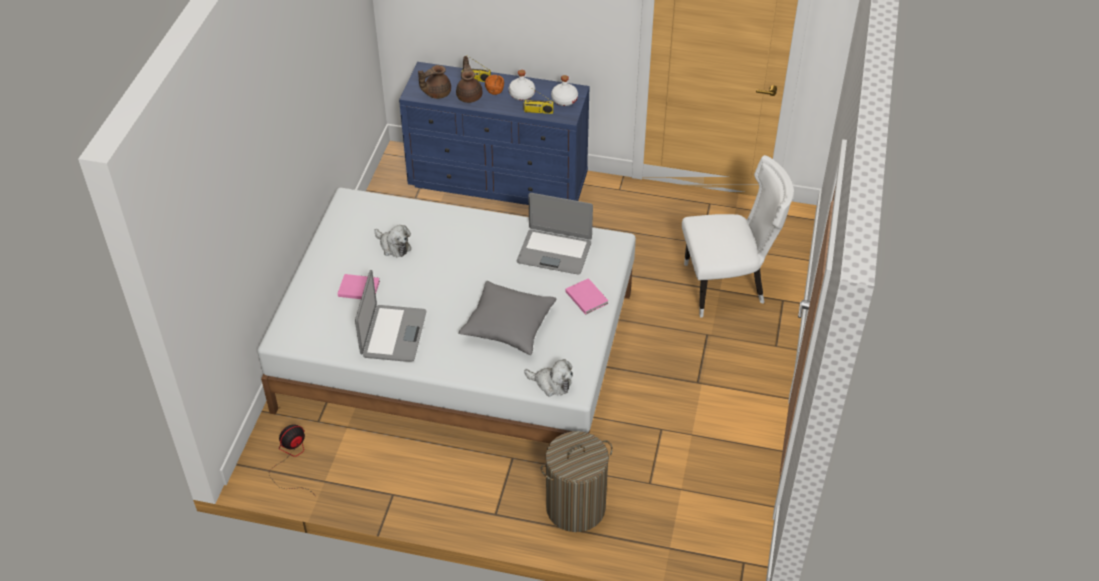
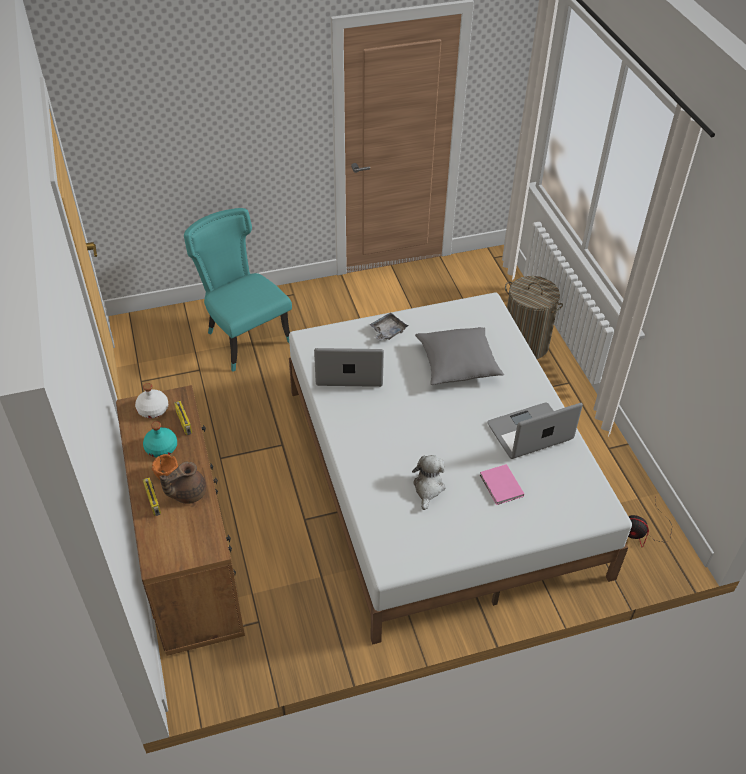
camera: 120 degrees left, 0 degrees up
(436, 93) = (199, 527): brown teapot -> none
(499, 181) = (189, 555): blue dresser -> brown dresser
(521, 94) = (161, 448): white bottle -> turquoise bottle
(551, 383) = (493, 317): plush toy -> none
(554, 252) = (349, 370): laptop -> laptop turned 75 degrees counterclockwise
(586, 296) = (387, 331): pink book -> grey tray
(727, 286) = (244, 338): white chair -> turquoise chair

